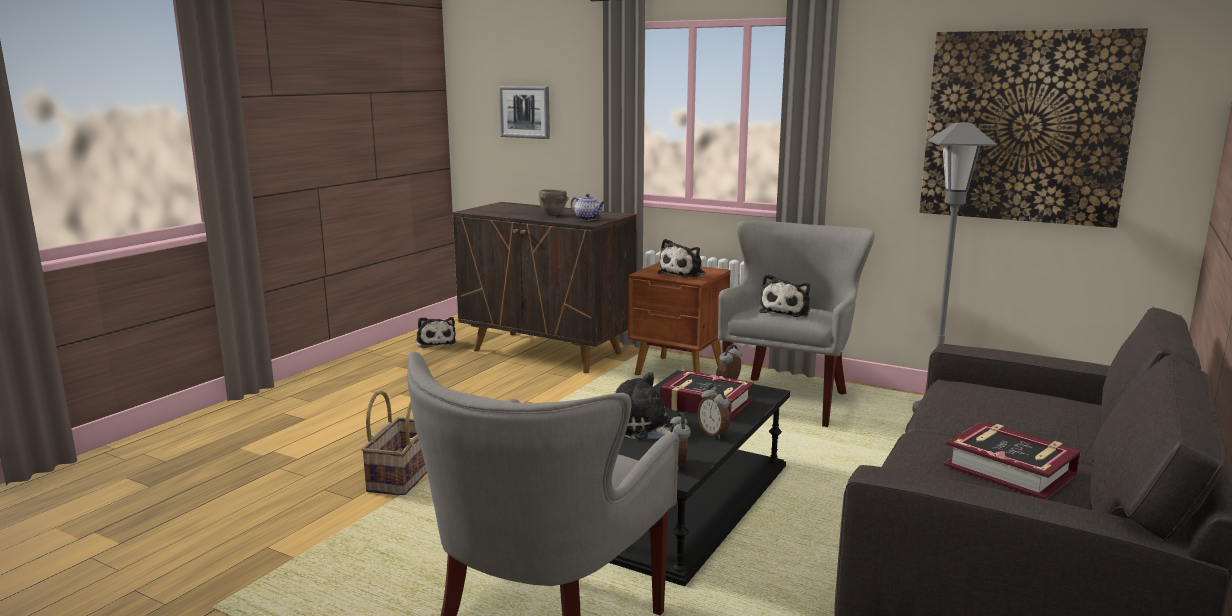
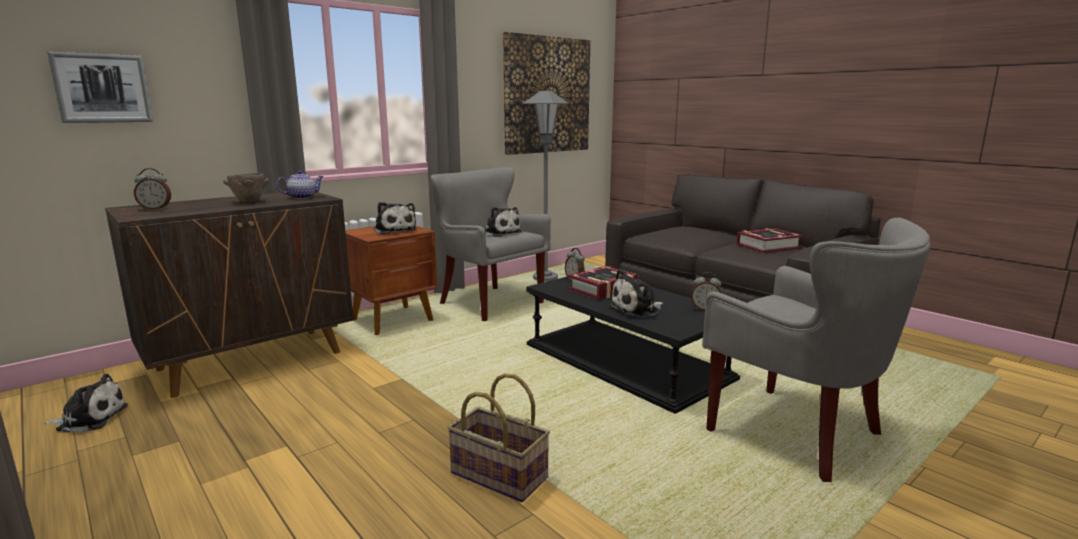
camera: 70 degrees left, 0 degrees up
(714, 433) = (656, 295): alarm clock -> alarm clock (155, 209)

